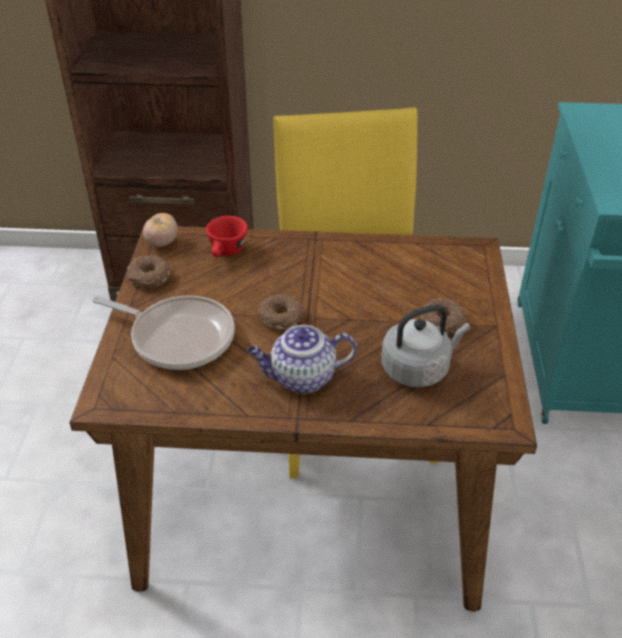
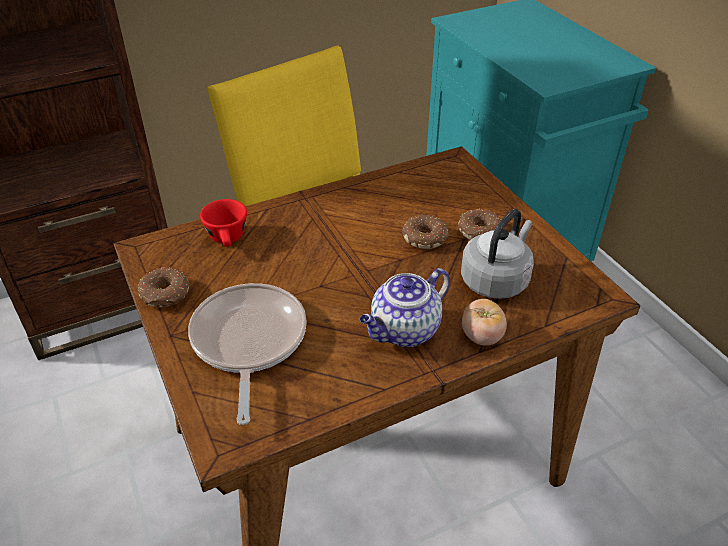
camera: 30 degrees left, 0 degrees up
(162, 242) = (150, 253): tomato -> tomato (482, 336)
(178, 337) = (248, 342): frying pan -> frying pan turned 90 degrees counterclockwise
(282, 318) = (337, 282): donut -> donut (426, 237)

